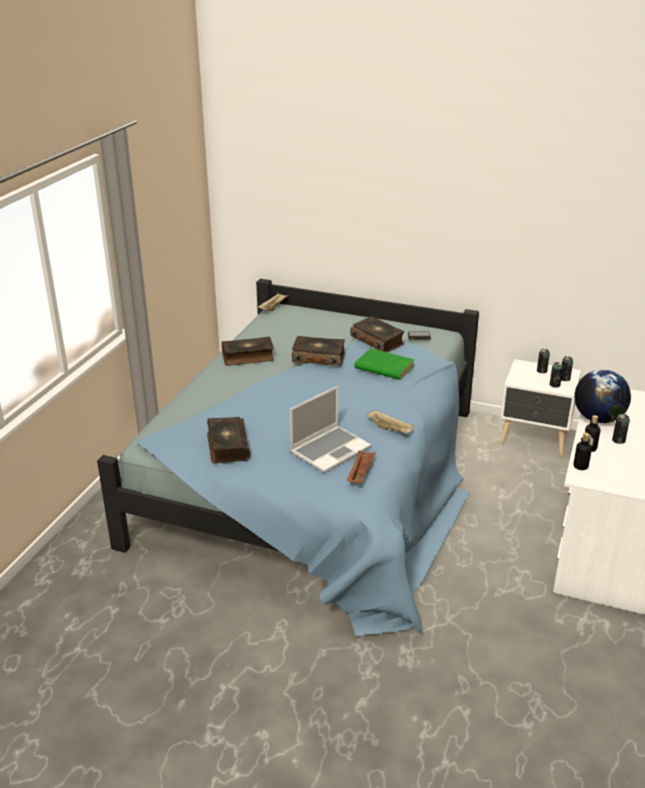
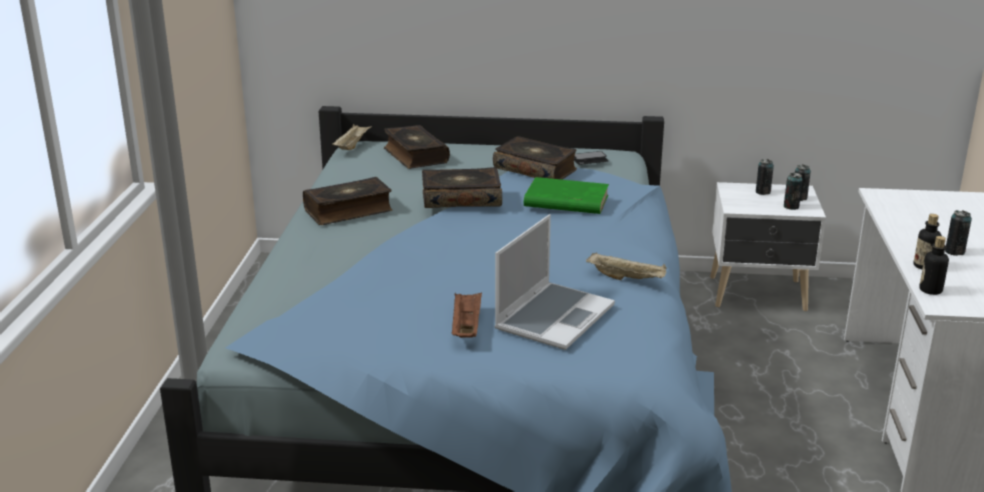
camera: 15 degrees left, 5 degrees down
(227, 447) = (386, 334): book -> book (415, 156)
(361, 474) = (622, 344): brown tray -> brown tray (466, 327)
(598, 419) = (907, 229): globe -> none

